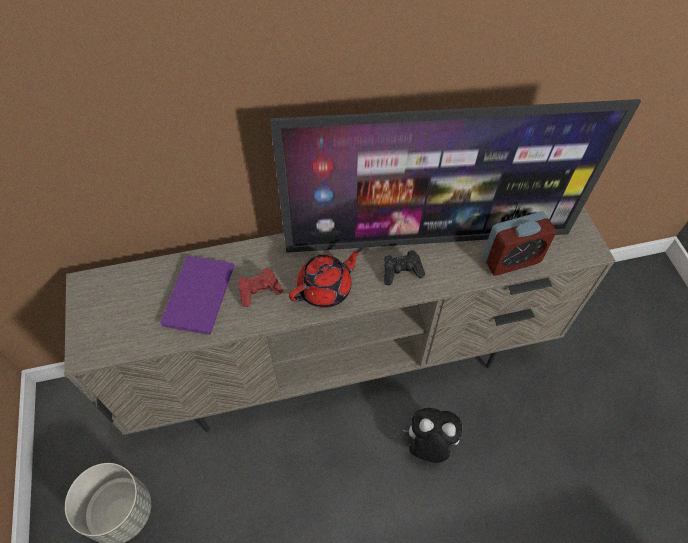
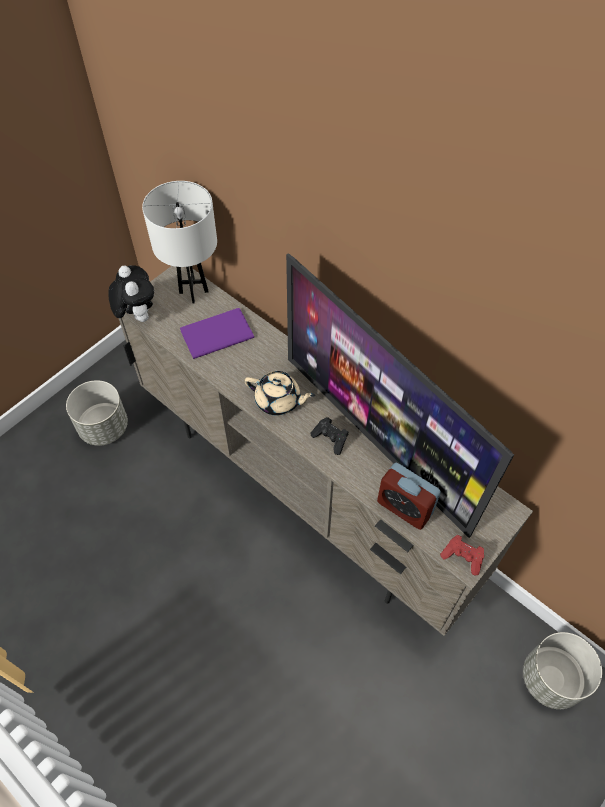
camera: 55 degrees right, 0 degrees up
(123, 285) = (194, 292): none -> white table lamp
(259, 291) = (246, 365): red game controller -> red game controller (462, 557)
(326, 288) = (279, 401): red teapot -> beige teapot
(428, 445) = (283, 593): plush toy -> plush toy (137, 315)
(612, 298) = (551, 679): none -> grey planter

